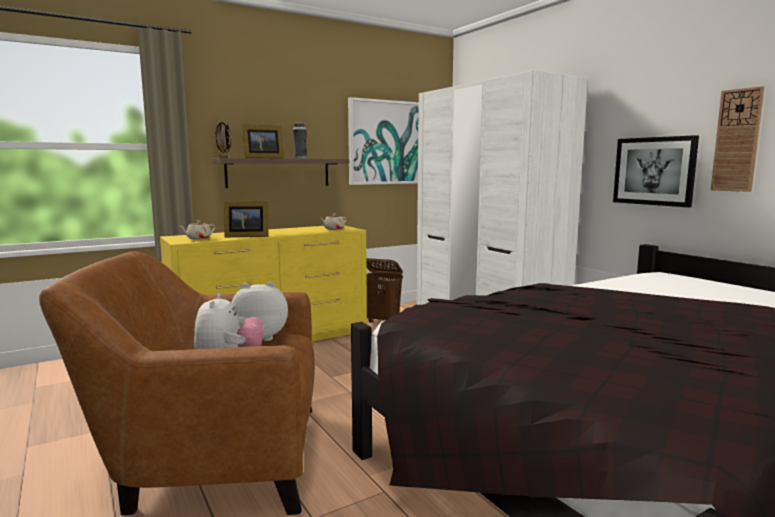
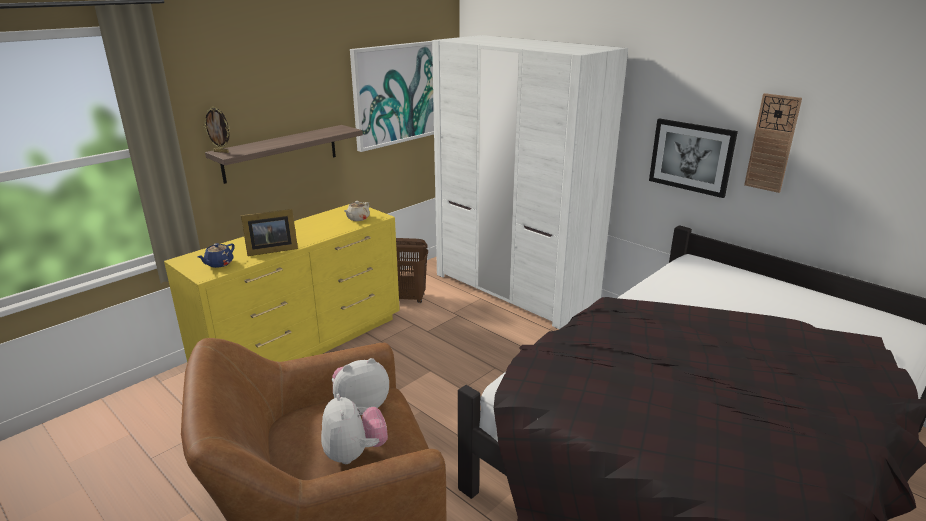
camera: 15 degrees left, 15 degrees up
(198, 239) = (219, 264): beige teapot -> blue teapot
(262, 158) = (266, 146): picture frame -> none
(300, 158) = (306, 135): vase -> none

